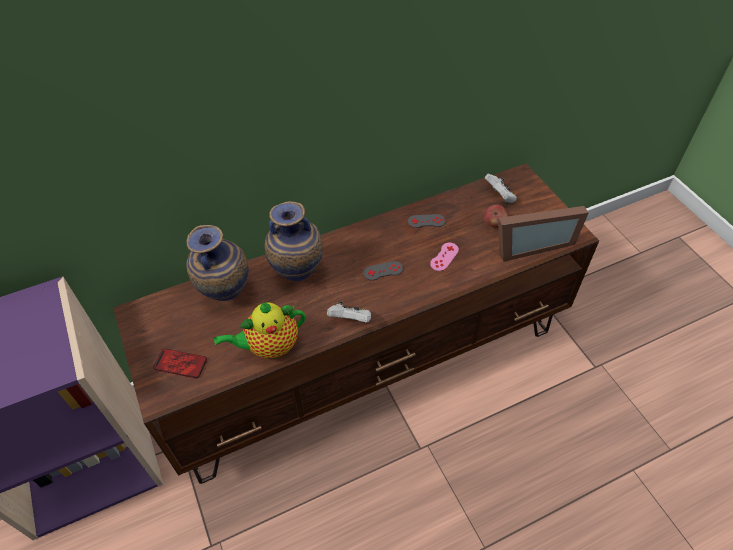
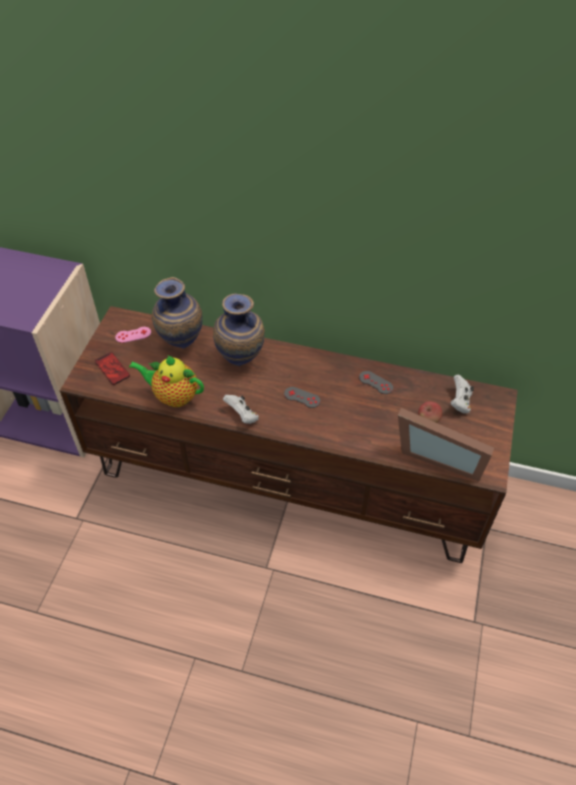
camera: 40 degrees right, 0 degrees up
(444, 257) = (359, 418): pink game controller -> pink game controller (133, 335)

